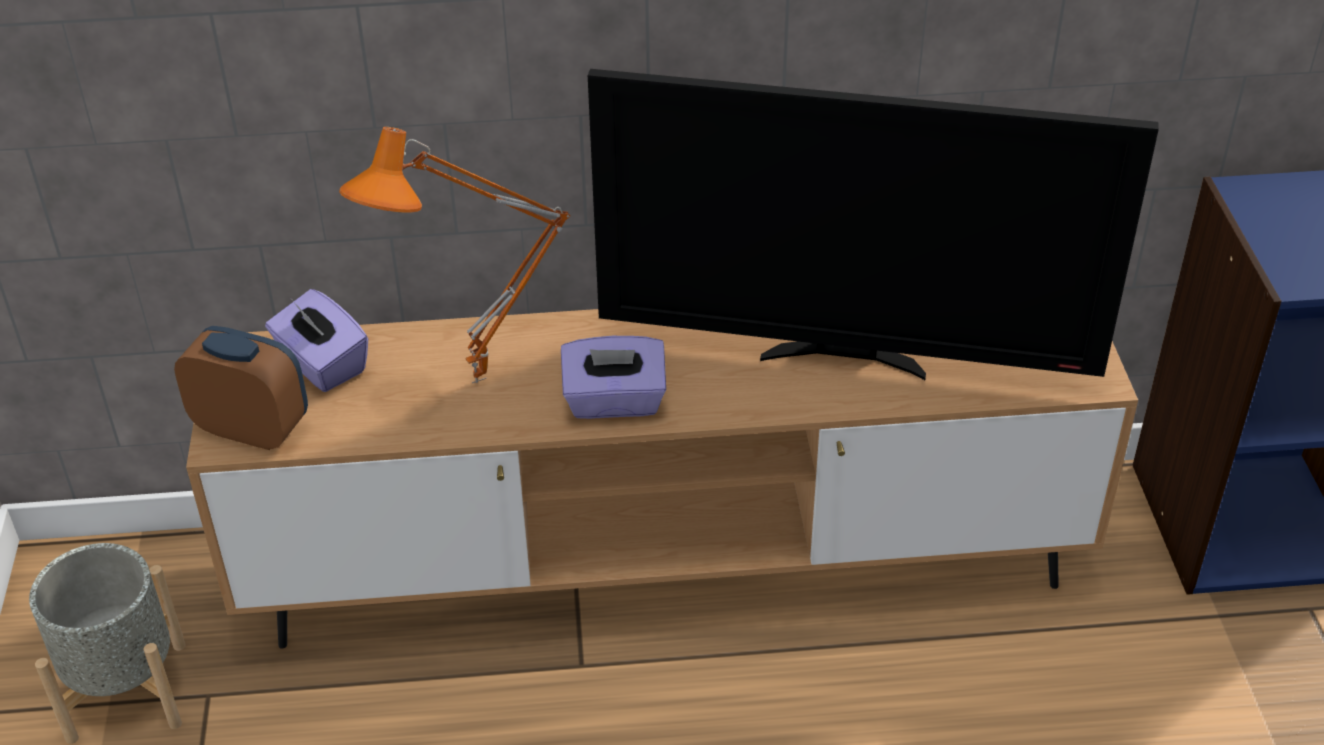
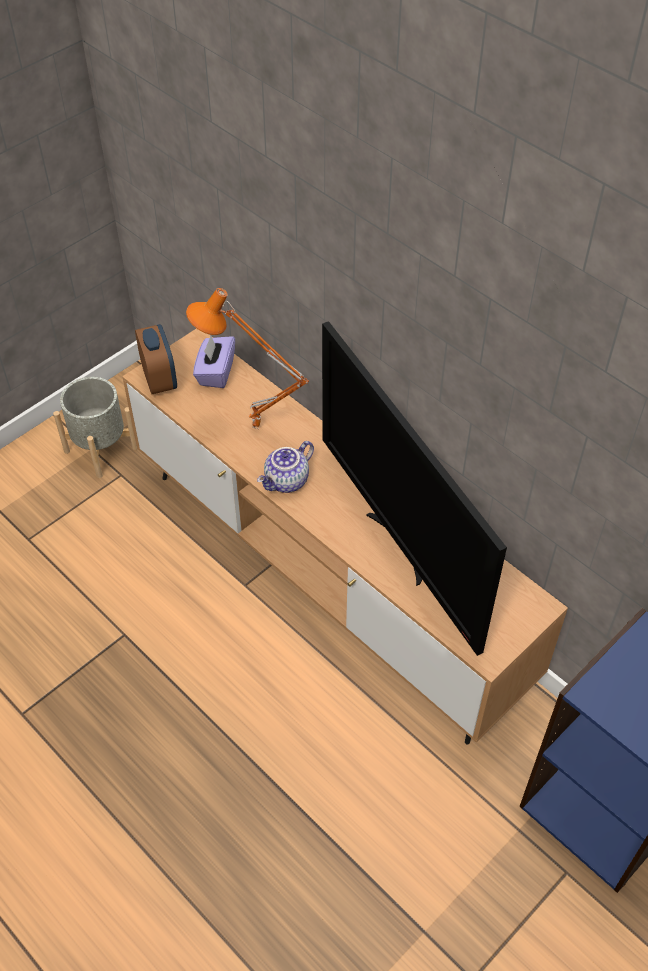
camera: 50 degrees right, 10 degrees up
(614, 402) = (287, 481): purple tissue box -> teapot

